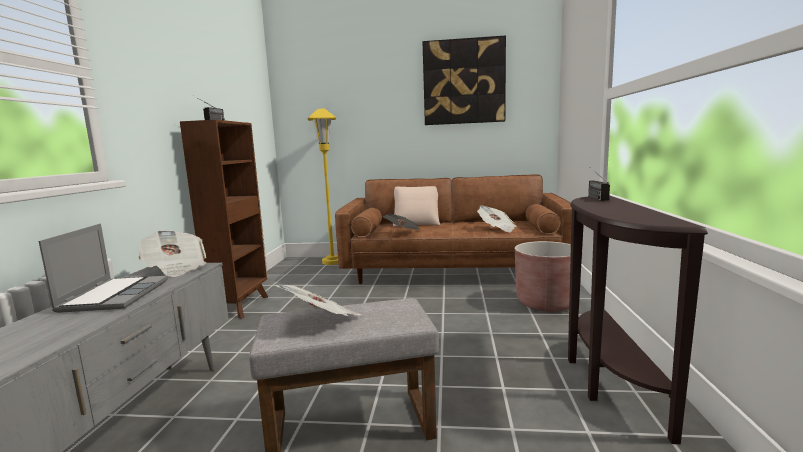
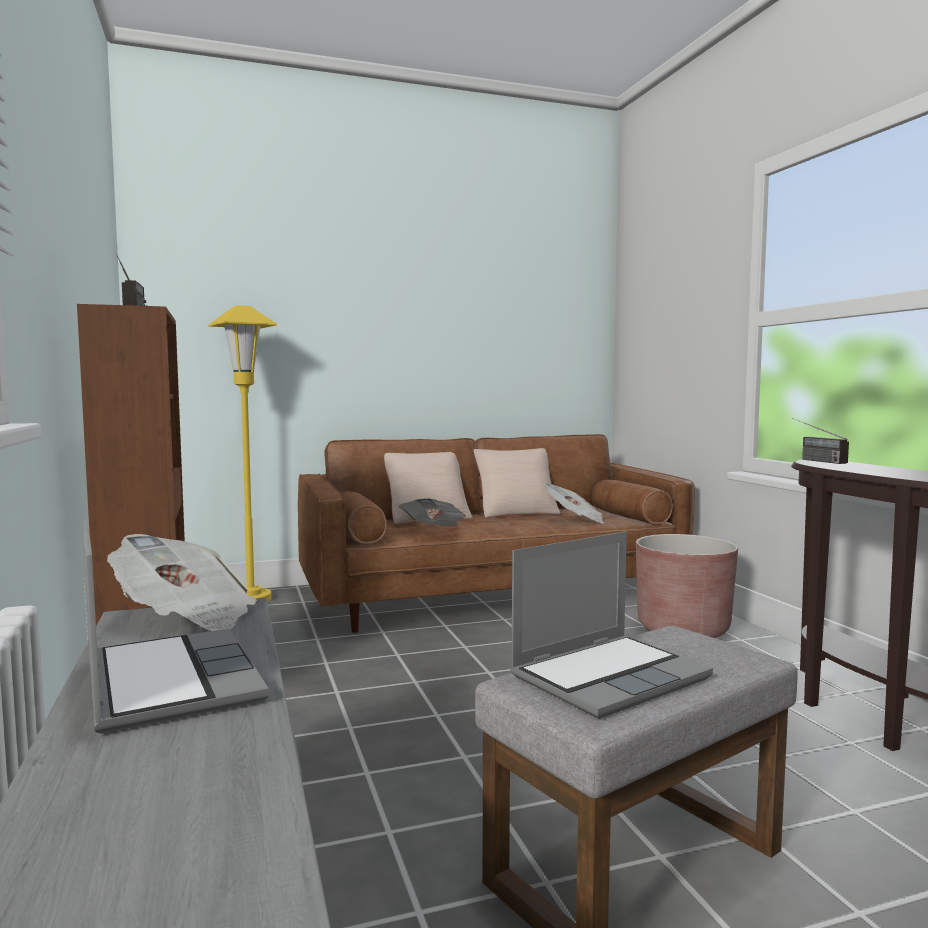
camera: 25 degrees left, 5 degrees down
(321, 321) = (609, 676): newspaper -> laptop
(464, 82) = (482, 283): picture -> none
(472, 222) = (516, 512): none -> beige pillow

